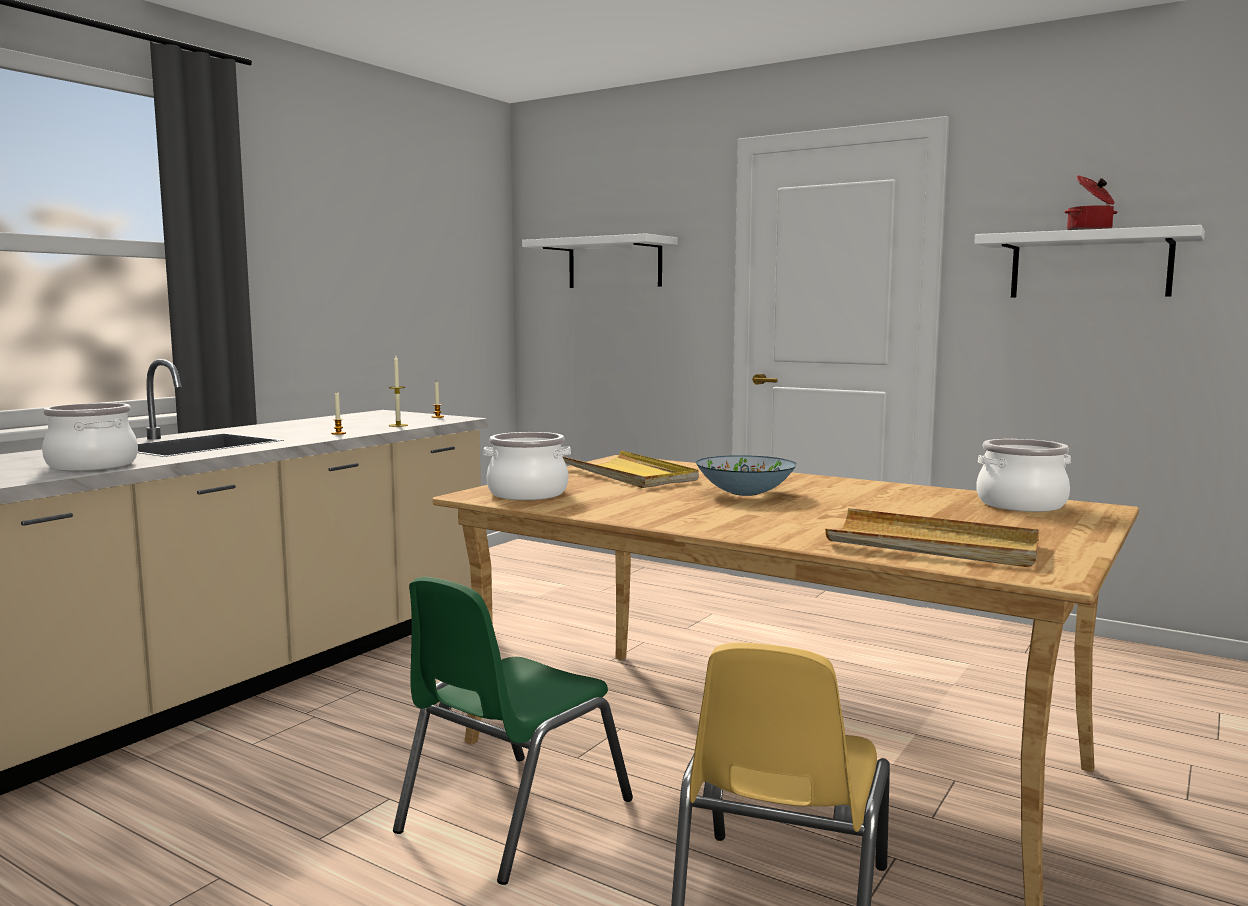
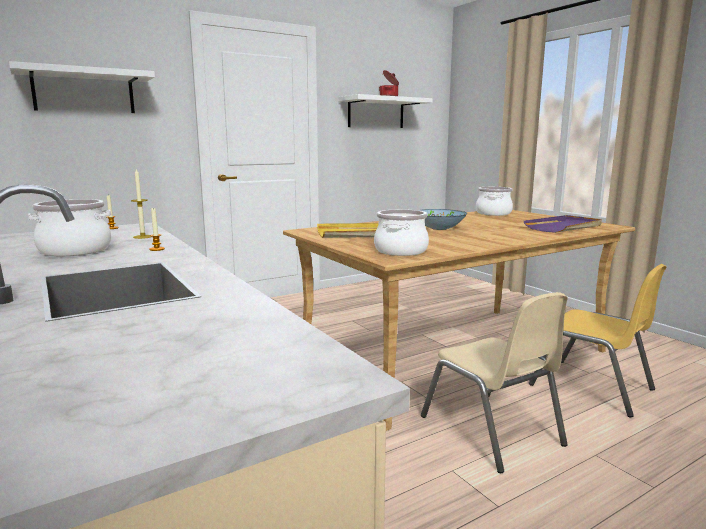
camera: 65 degrees left, 5 degrees up
(91, 465) = (228, 322): cooking pot -> cooking pot (75, 250)
(512, 815) = (491, 431): green chair -> beige chair
(933, 545) = (564, 227): beige tray -> purple tray

